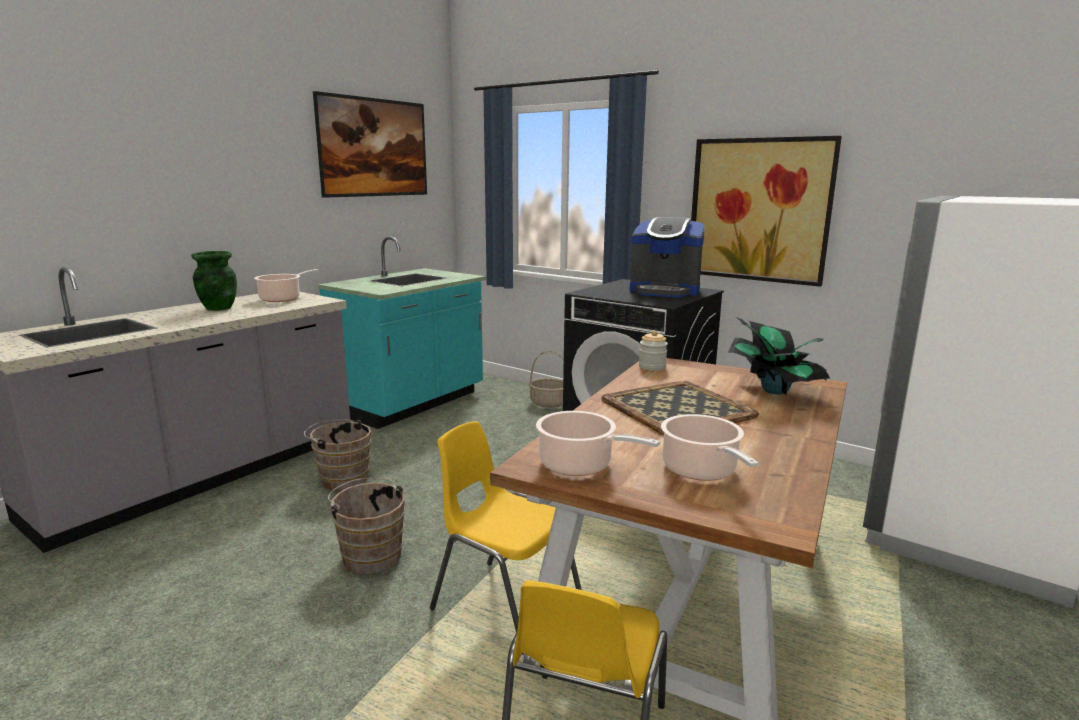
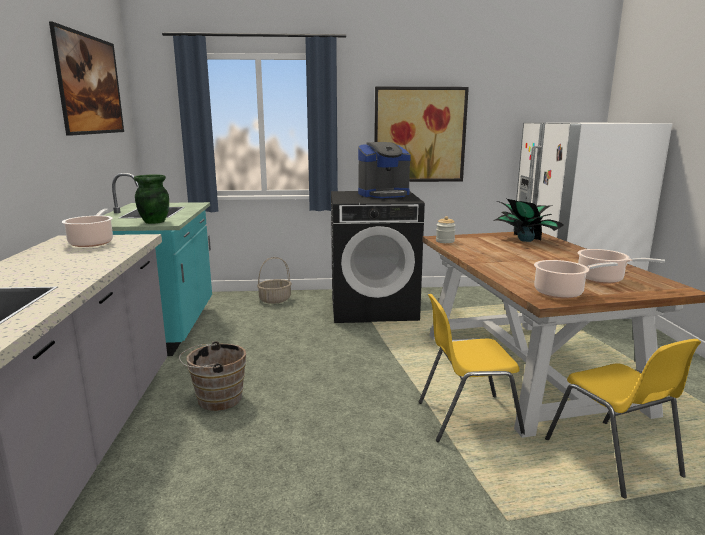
camera: 40 degrees left, 0 degrees up
(218, 308) = (52, 260): green vase -> green vase (154, 222)
(371, 555) = (341, 433): brown bucket -> none
(677, 407) = (515, 257): tray -> none

